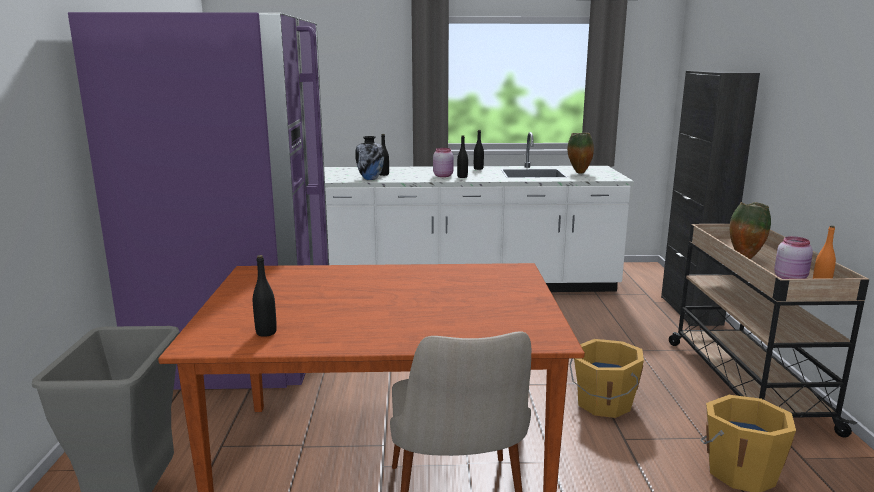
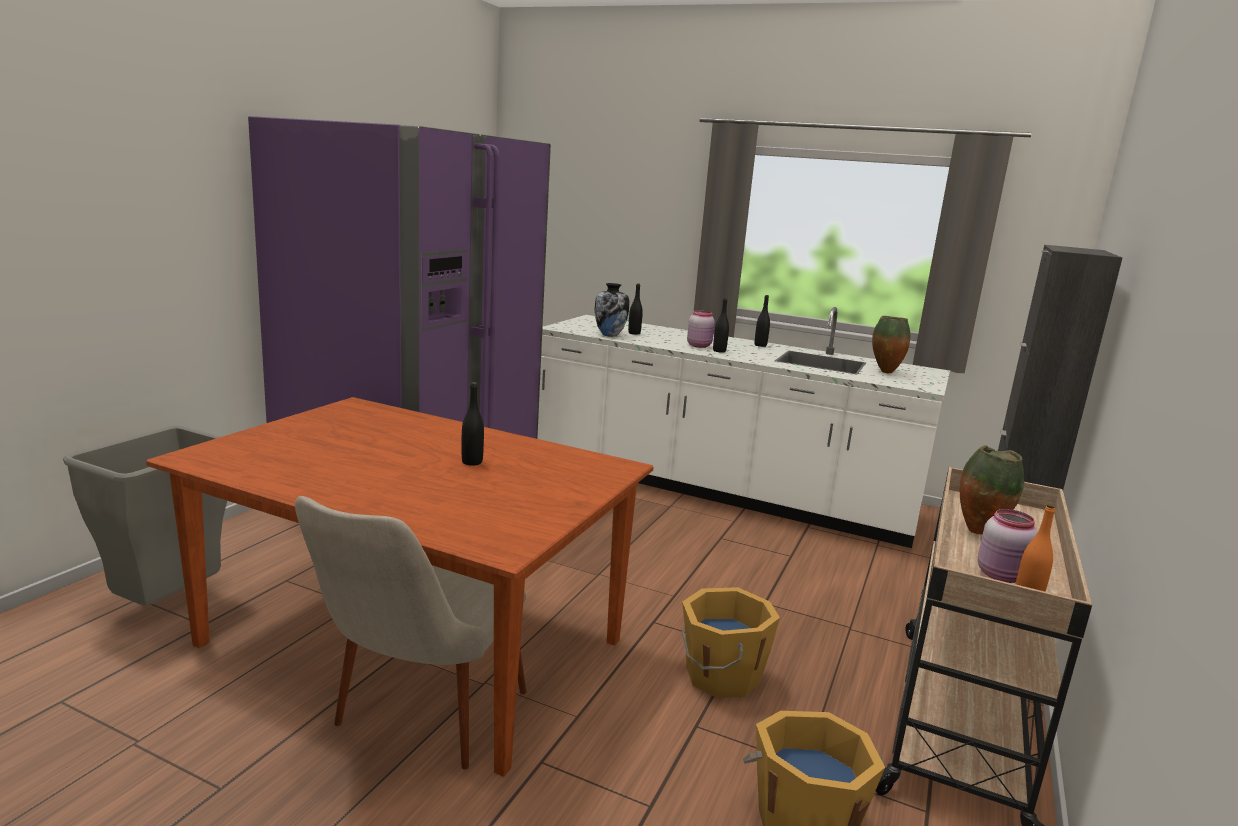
camera: 25 degrees right, 0 degrees up
(266, 332) = (261, 462): black bottle -> black bottle (472, 462)

